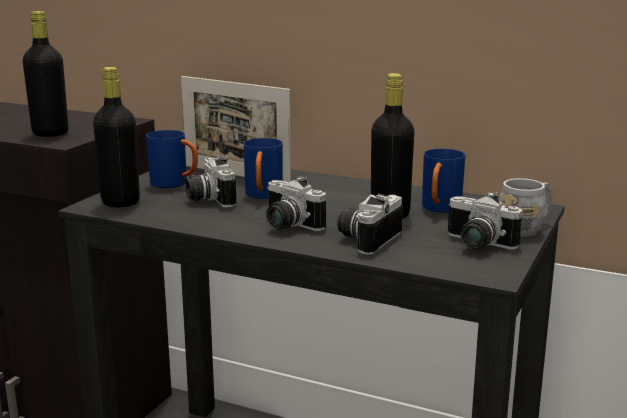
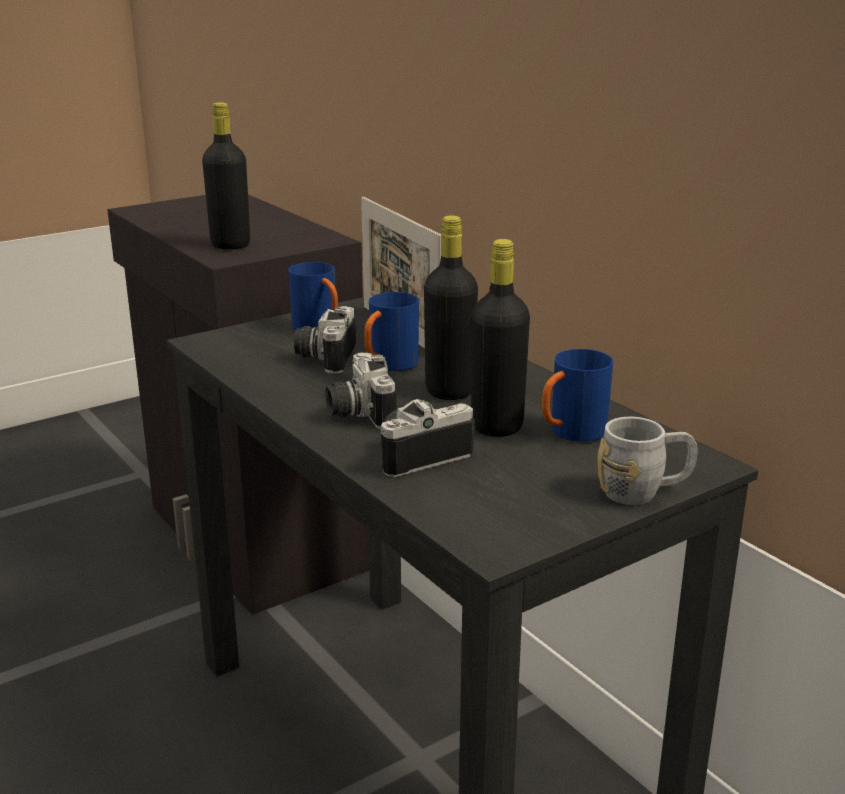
camera: 30 degrees right, 5 degrees up
(120, 202) = (234, 342): black bottle -> black bottle (449, 391)
(476, 244) = (539, 498): camera -> none

